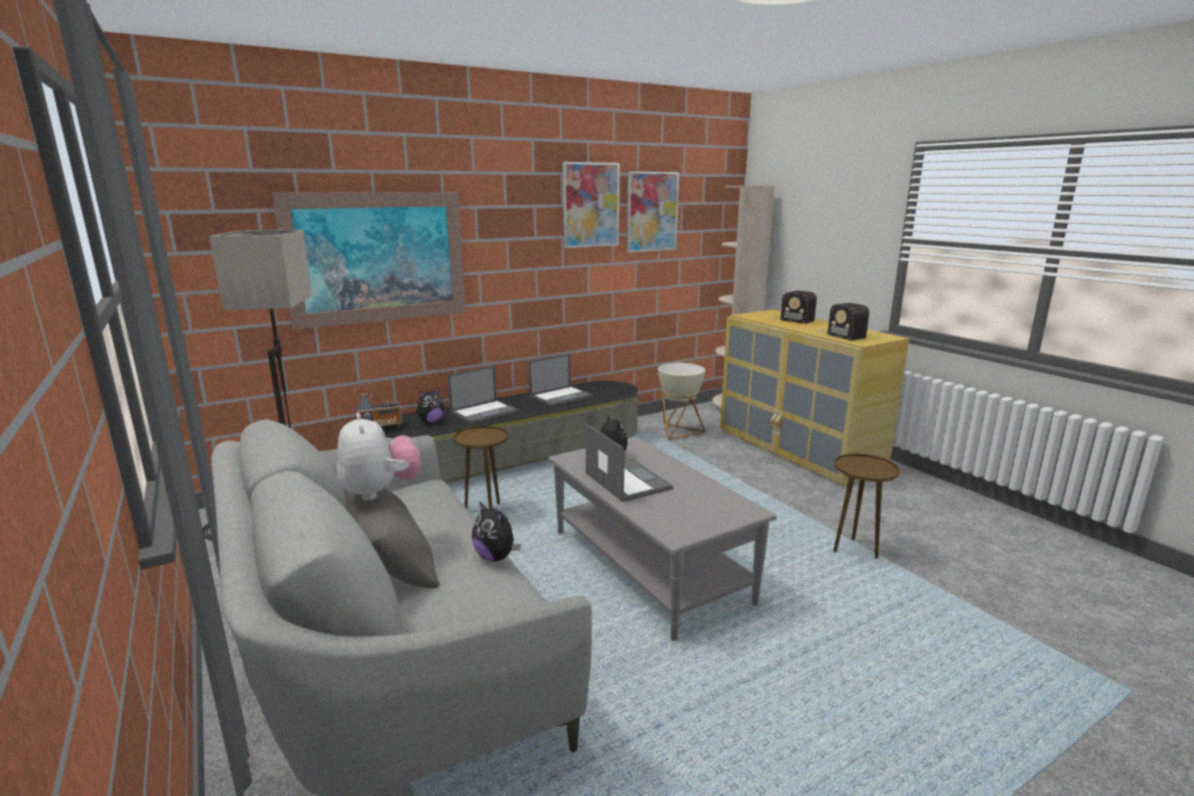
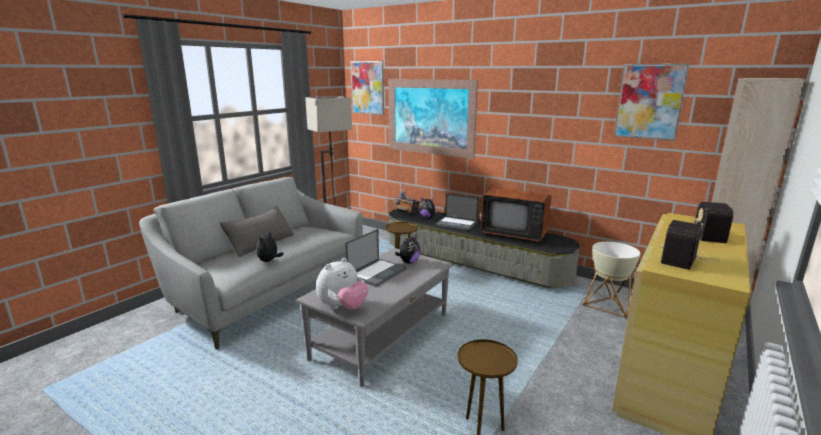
camera: 65 degrees right, 0 degrees up
(380, 492) = (267, 214): plush toy -> plush toy (343, 307)
(561, 396) = (514, 234): laptop -> television
(590, 205) = (581, 92): picture -> picture (367, 87)

